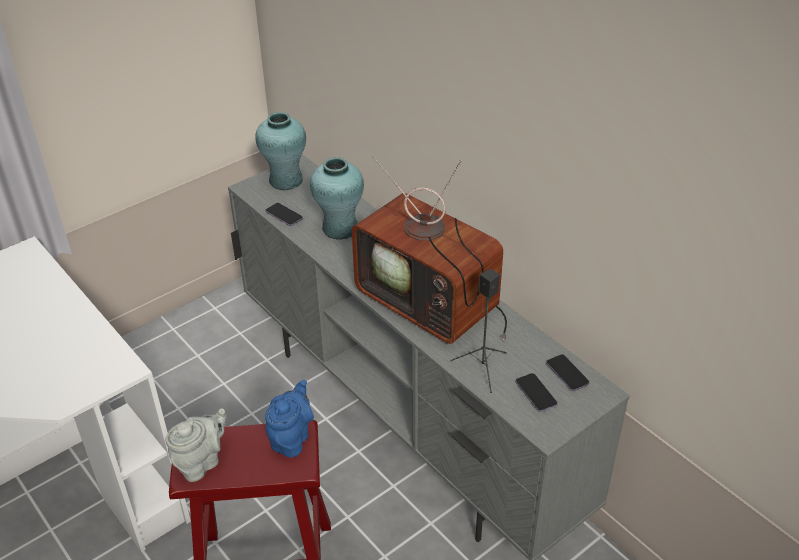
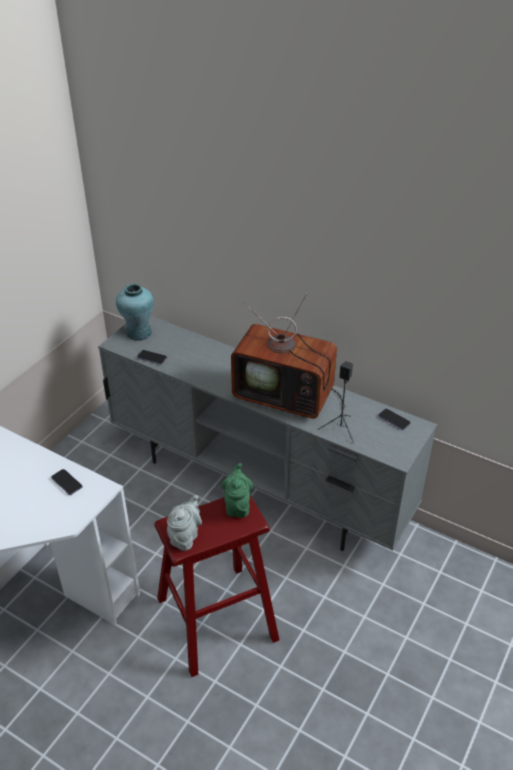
camera: 20 degrees left, 0 degrees up
(291, 438) = (237, 505): blue teapot -> green teapot
(340, 228) = (197, 358): turquoise vase -> none
(536, 393) = (381, 437): phone -> phone (67, 482)

